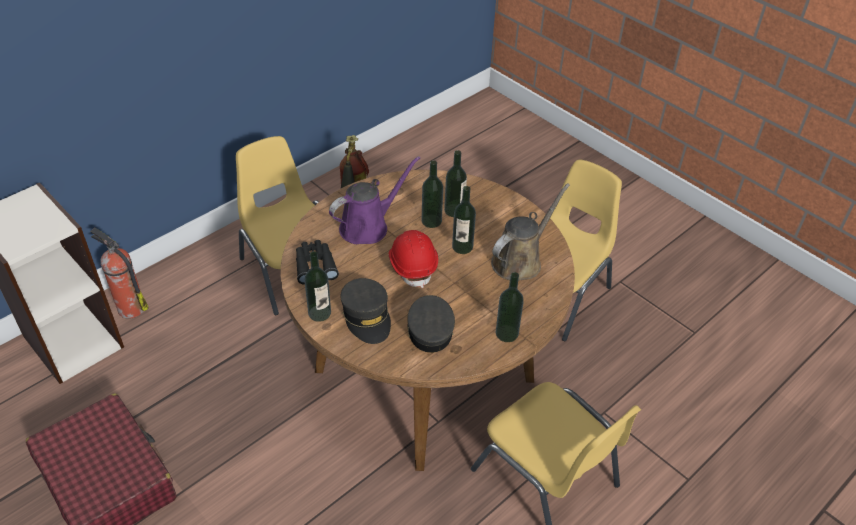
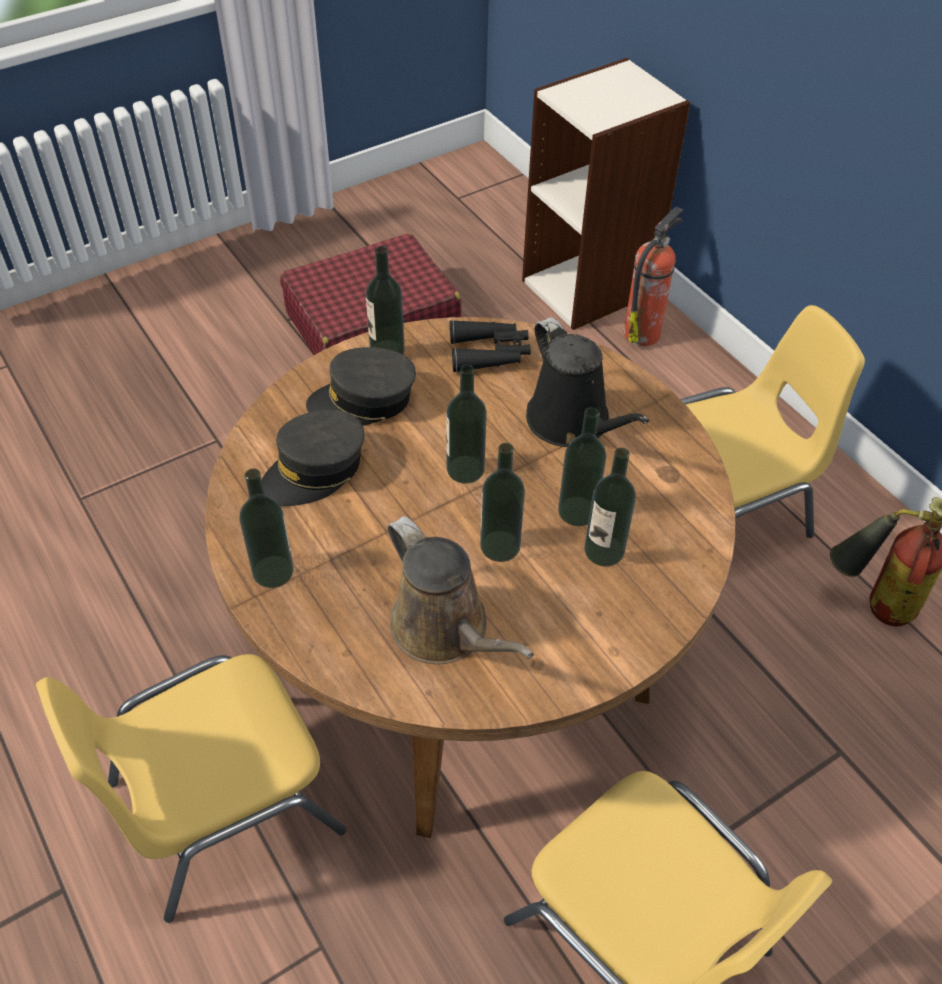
camera: 100 degrees right, 5 degrees up
(368, 226) = (572, 423): purple watering can -> black watering can
(413, 265) = (465, 469): red hard hat -> bottle
(429, 330) = (314, 470): grey cap -> grey cap turned 135 degrees clockwise

